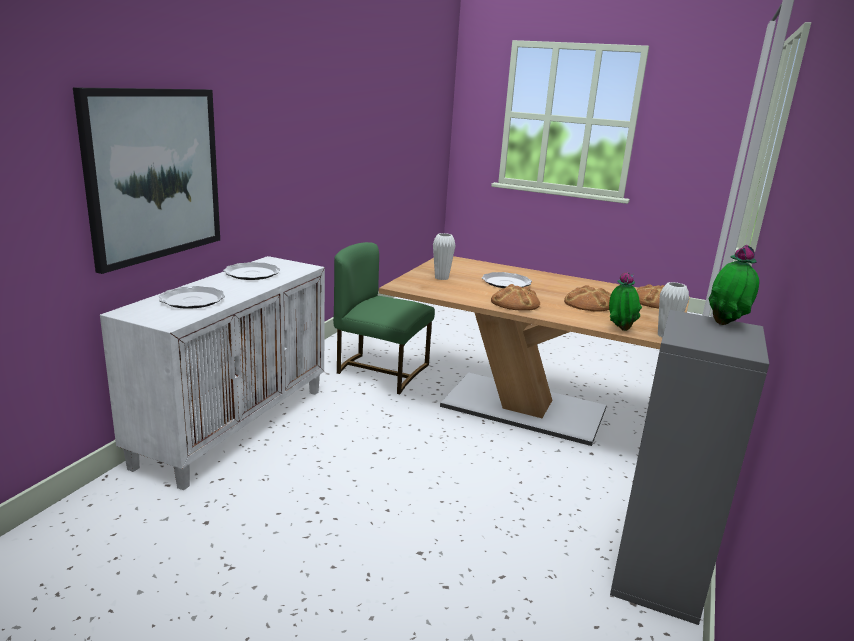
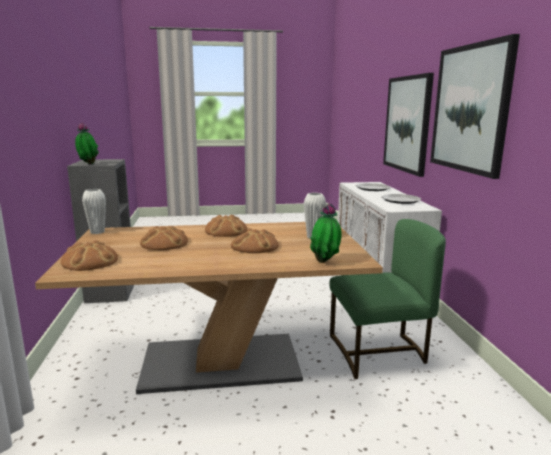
camera: 150 degrees right, 5 degrees down
(272, 135) = (470, 108): none -> picture
(506, 283) = (255, 246): plate -> bread
(619, 329) = (135, 229): potted plant -> potted plant (325, 262)

